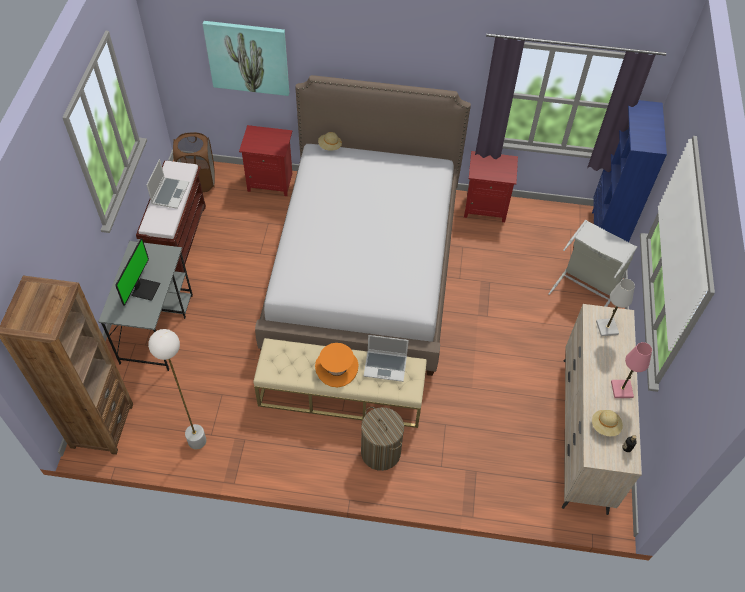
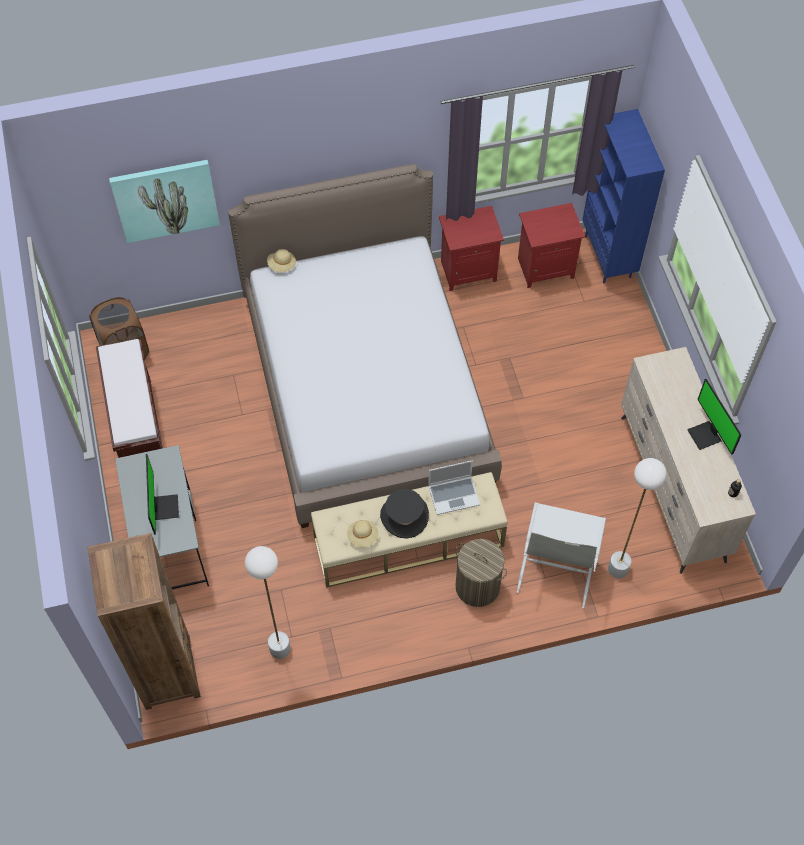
camera: 20 degrees left, 5 degrees up
(170, 193) = (126, 385): laptop -> none
(270, 181) = (211, 323): red nightstand -> red nightstand (545, 267)
(336, 368) = (404, 516): orange hat -> black hat
(507, 483) = (618, 569): none -> white floor lamp
(585, 288) = (612, 329): grey laundry basket -> grey laundry basket (557, 567)
(605, 426) = (704, 479): beige hat -> beige hat (363, 536)
(606, 328) = (667, 375): white table lamp -> none
(621, 389) = (706, 435): pink table lamp -> monitor

